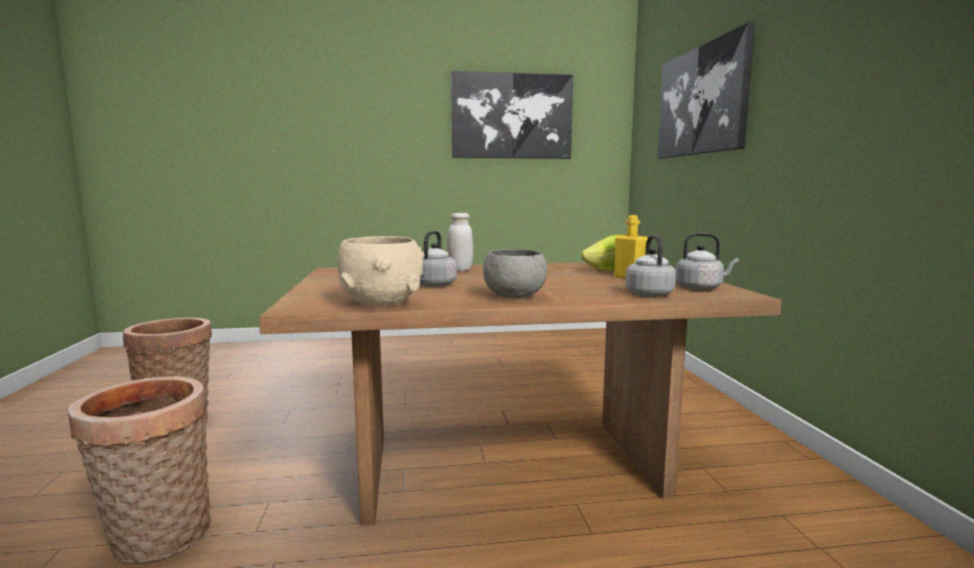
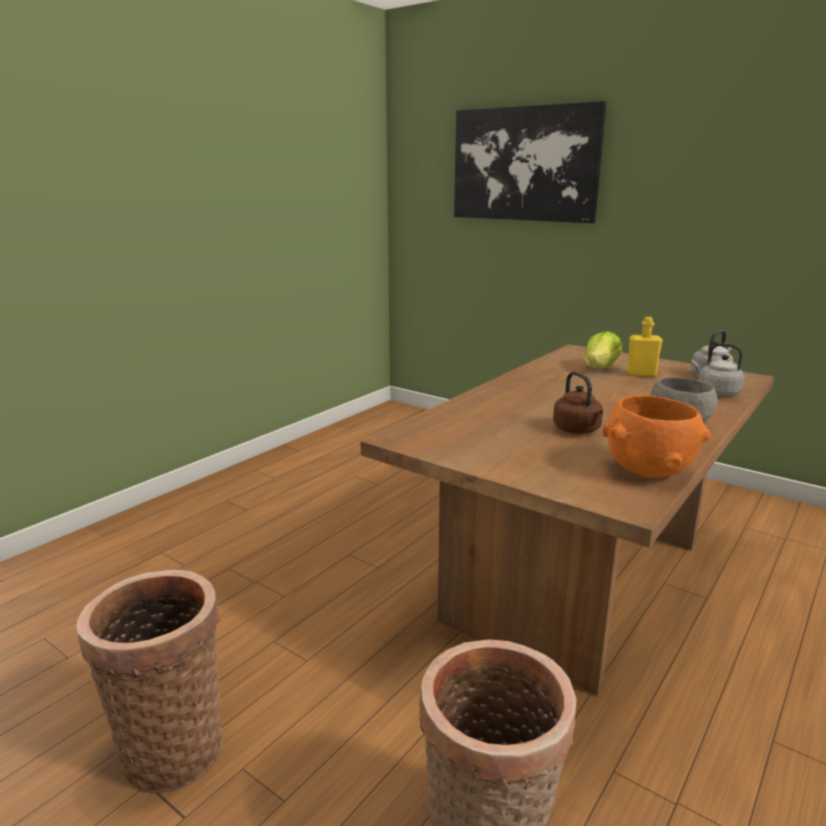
camera: 45 degrees left, 10 degrees up
(380, 303) = (648, 470): beige bowl -> orange bowl
(434, 285) = (578, 430): grey kettle -> brown kettle
(460, 270) = (504, 399): white jar -> none
(512, 116) = (280, 159): picture -> none

